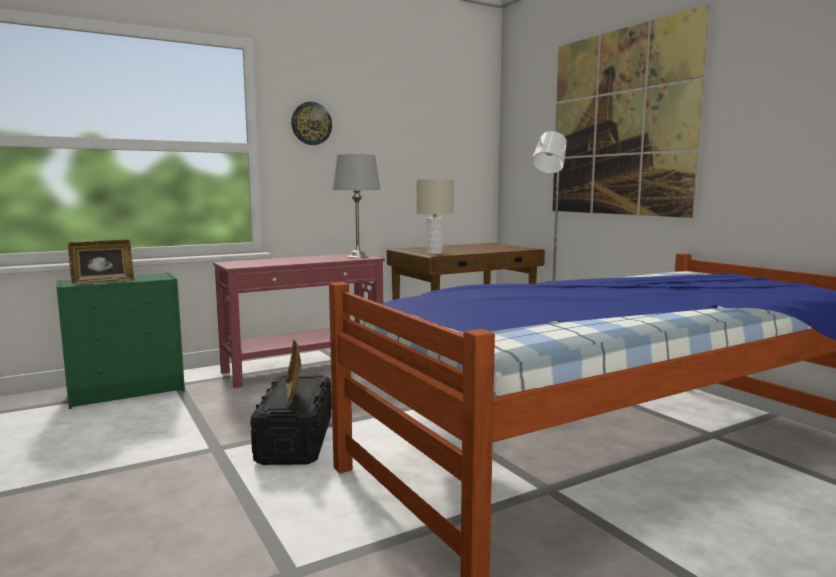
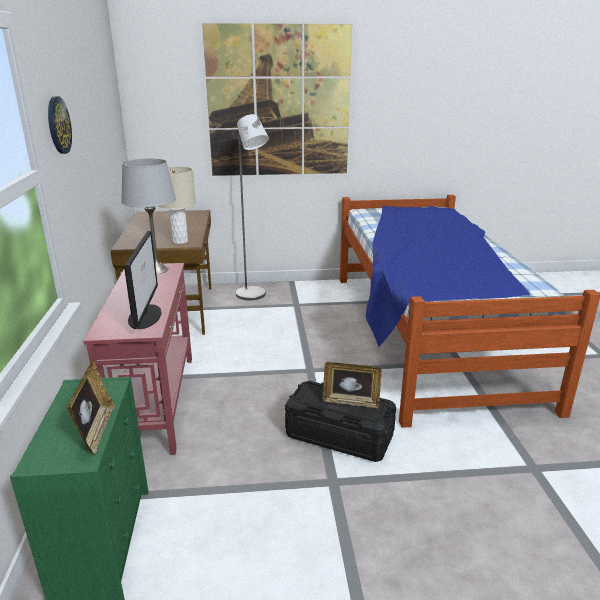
camera: 65 degrees left, 15 degrees up
(262, 263) = (145, 316): none -> monitor

